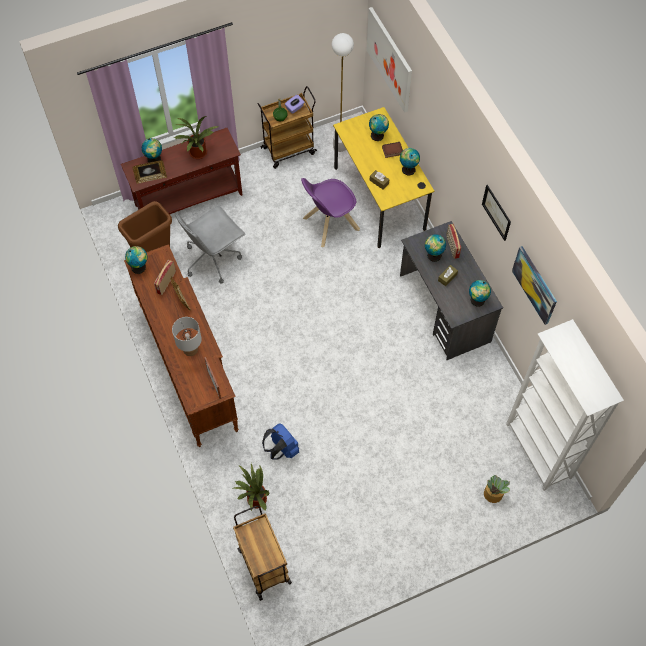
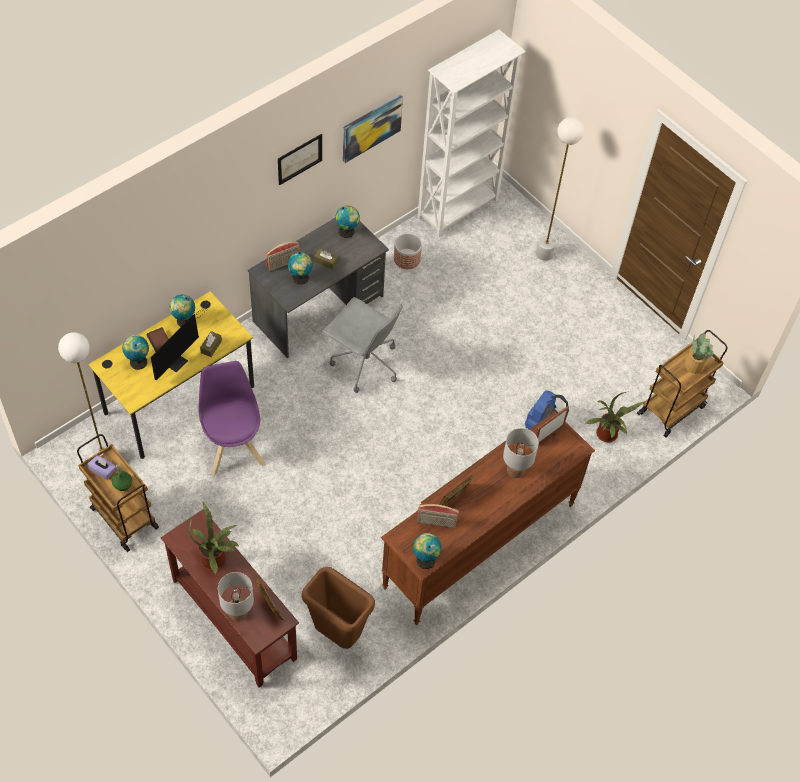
camera: 110 degrees left, 5 degrees down
(154, 160) = (238, 611): globe -> grey table lamp
(214, 258) = (319, 561): grey office chair -> grey office chair (363, 363)
(329, 224) = (232, 445): purple chair -> purple chair turned 150 degrees counterclockwise
(372, 159) = (178, 360): none -> monitor
(390, 59) = (70, 310): picture -> none
(468, 513) = (544, 254): none -> white floor lamp
(485, 390) = (407, 259): none -> planter
(493, 494) = (517, 237): potted plant -> potted plant (694, 364)

